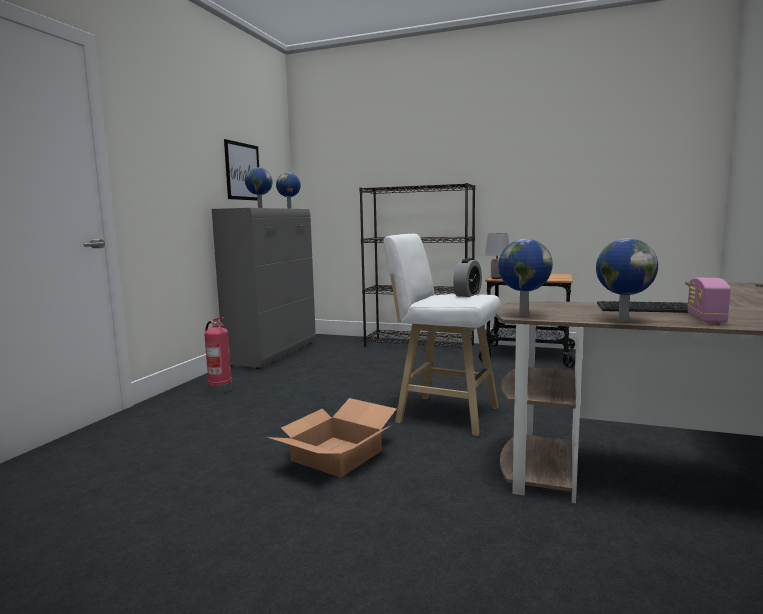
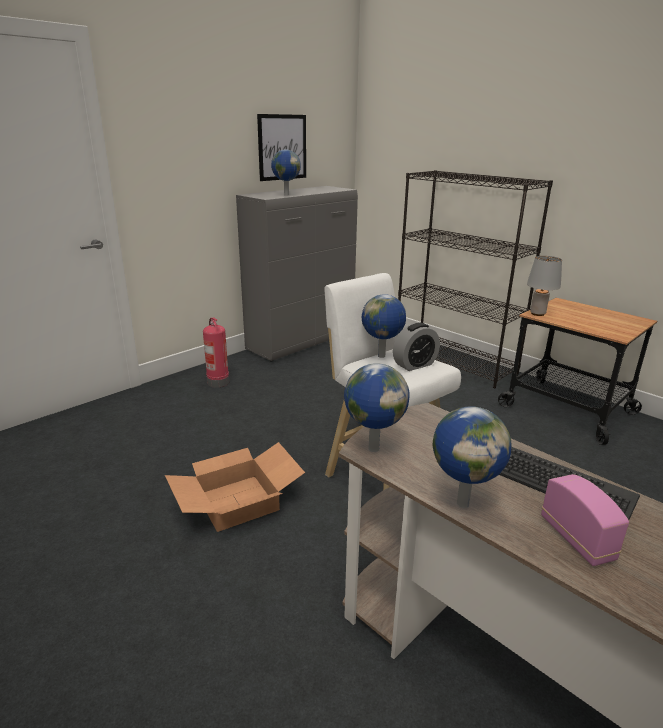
camera: 25 degrees right, 15 degrees up
(290, 208) = (333, 189): globe -> globe (382, 356)
(705, 319) = (576, 538): radio -> radio turned 120 degrees clockwise

